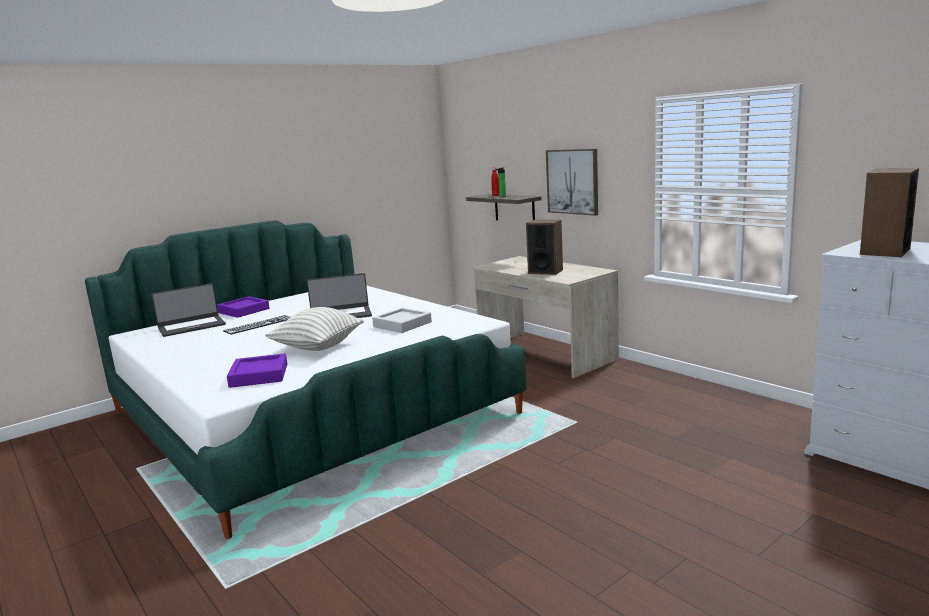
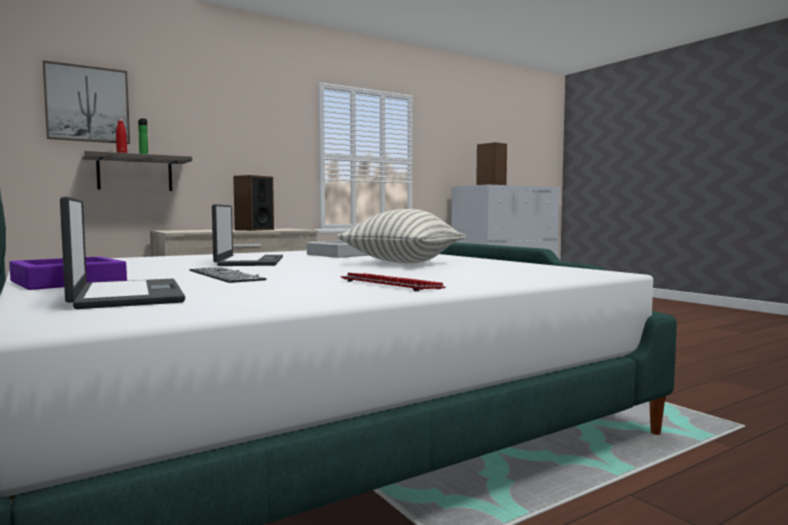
camera: 85 degrees left, 10 degrees down
(195, 356) = (390, 284): none -> keyboard
(259, 375) = (508, 269): purple tray -> none
(572, 181) = (229, 145): picture -> picture (87, 104)

